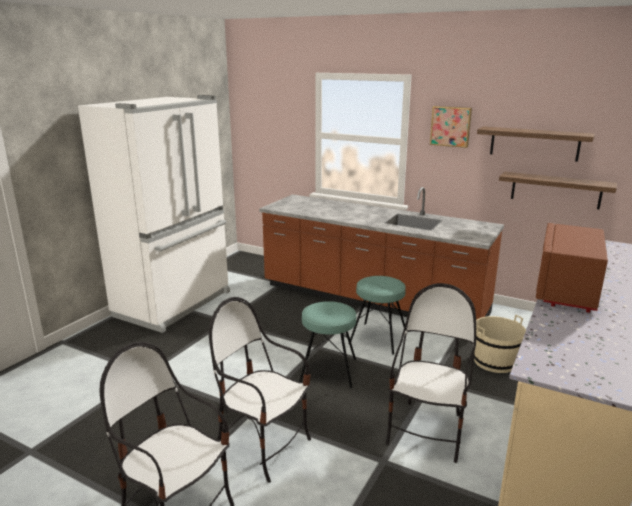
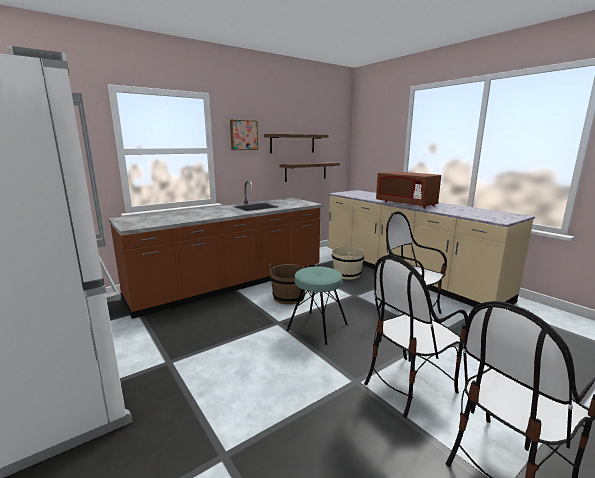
camera: 65 degrees left, 5 degrees down
(378, 338) = (289, 297): turquoise stool -> brown bucket

